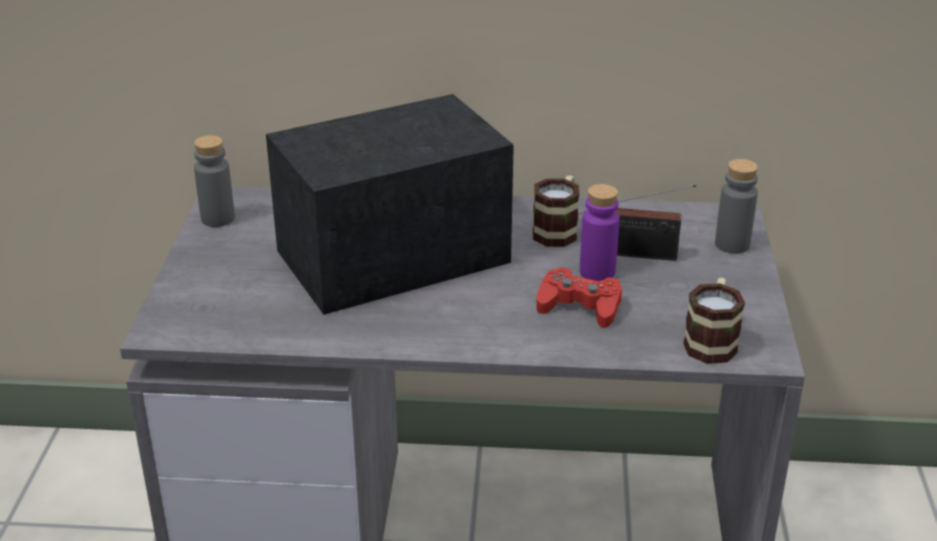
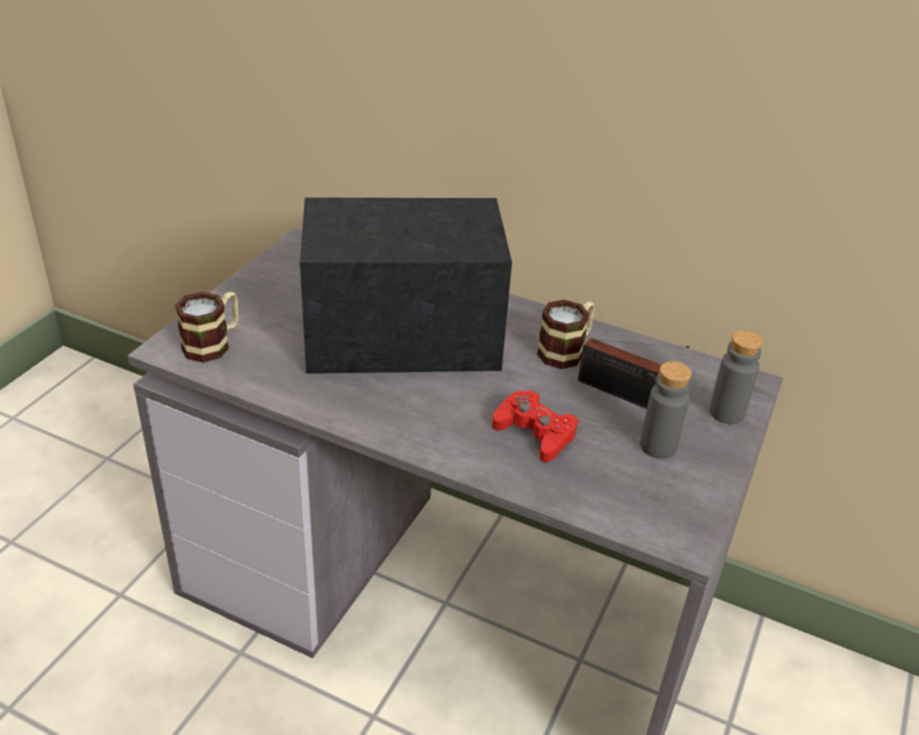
camera: 20 degrees right, 5 degrees up
(218, 218) = (283, 260): grey bottle -> grey bottle (658, 446)
(597, 272) = (575, 403): purple bottle -> none
(711, 341) = (638, 508): mug -> mug (213, 343)

